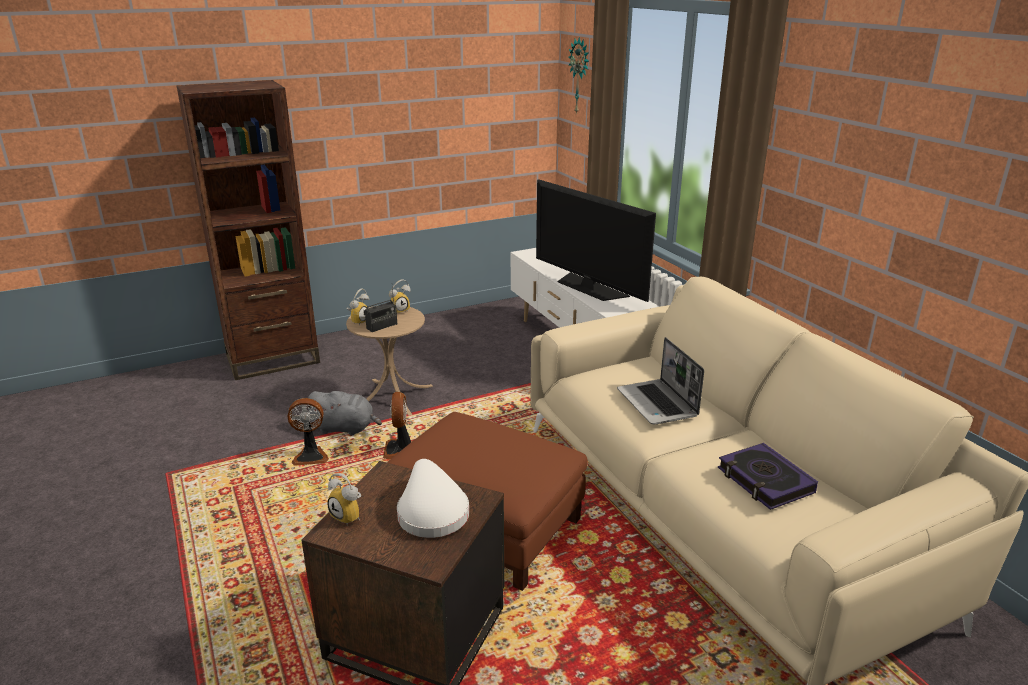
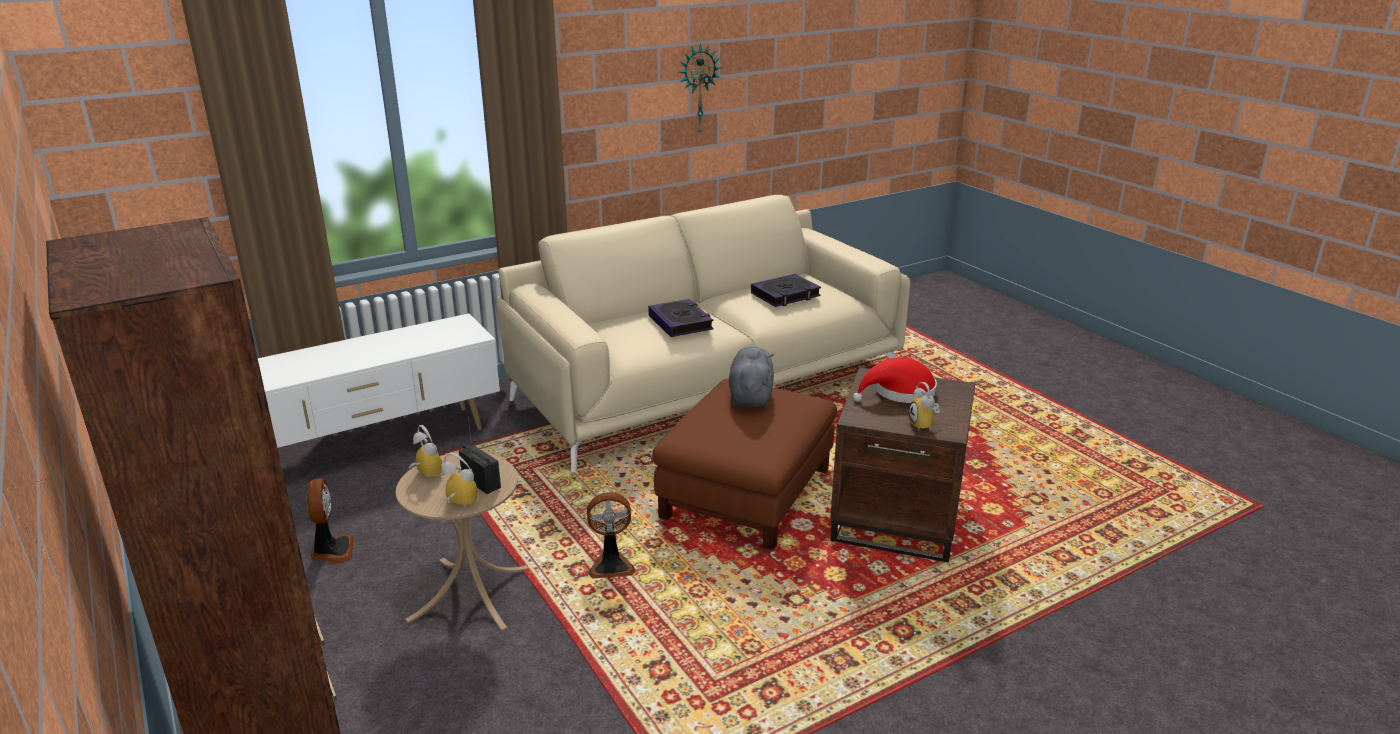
camera: 95 degrees left, 0 degrees up
(311, 456) = (629, 642): fan -> fan (332, 550)
(345, 428) = (556, 623): grey plush toy -> grey plush toy (750, 396)
(350, 516) = (924, 425): alarm clock -> alarm clock turned 135 degrees clockwise
(431, 511) = (899, 392): white hat -> red hat
(580, 76) = (120, 111): wall clock -> wall clock (698, 89)
(589, 288) = (389, 349): television -> none
(658, 404) = (680, 323): laptop -> book

